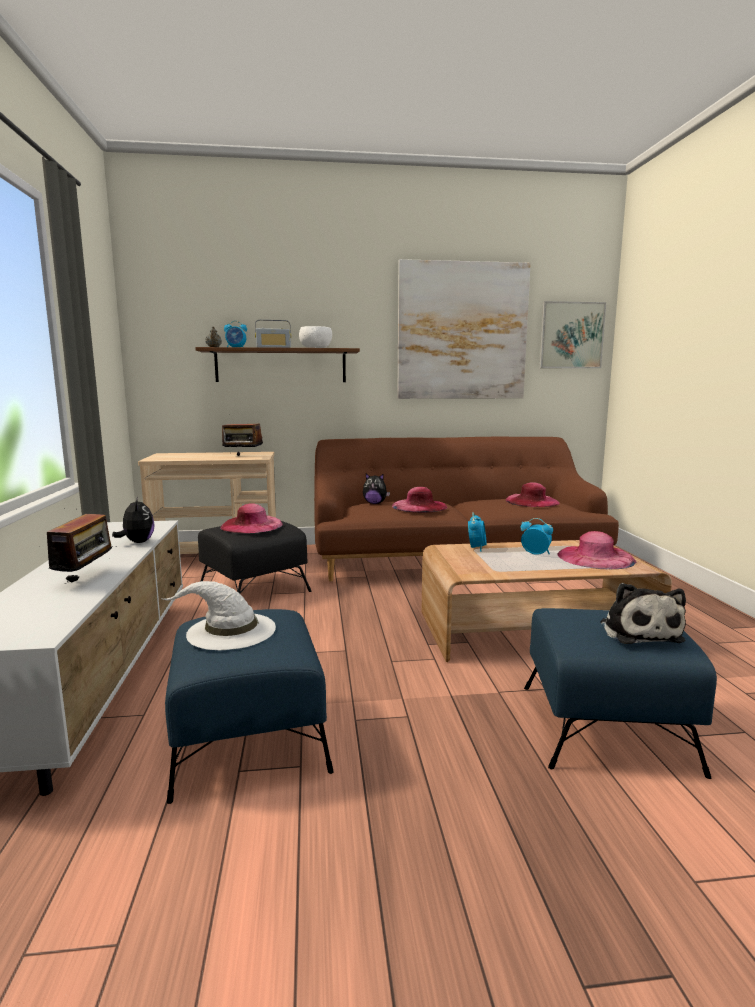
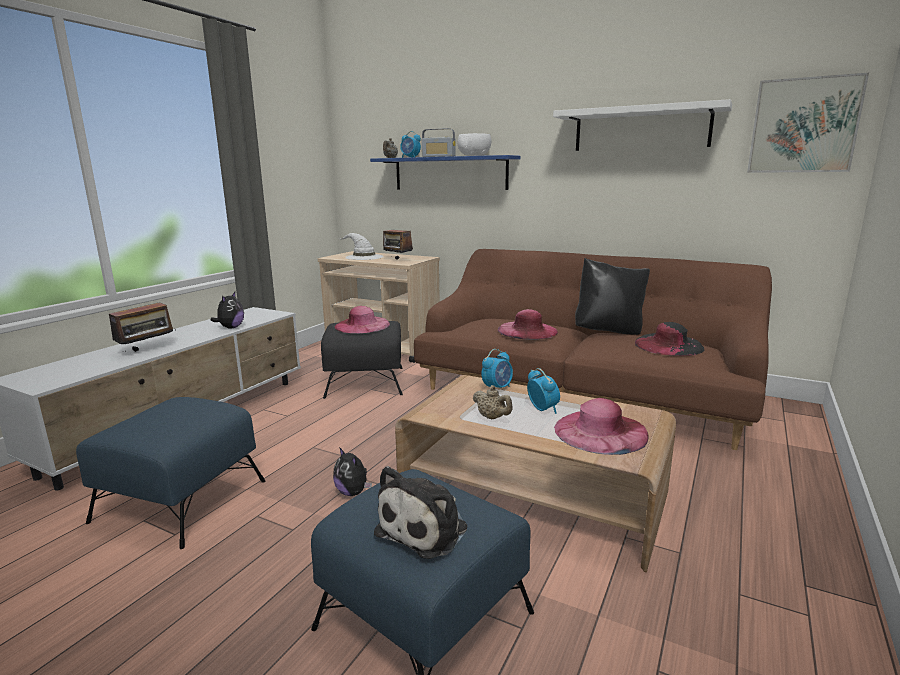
camera: 35 degrees right, 5 degrees up
(230, 631) = (163, 412): white hat -> white hat (363, 257)
(281, 365) = (450, 173): brown shelf -> blue shelf
(375, 503) = (495, 320): plush toy -> plush toy (353, 492)
(462, 331) = (641, 129): picture -> white shelf
(472, 499) = (609, 332): none -> black pillow
(517, 565) = (492, 417): none -> beige teapot
(532, 501) = (668, 345): pink hat -> black hat

